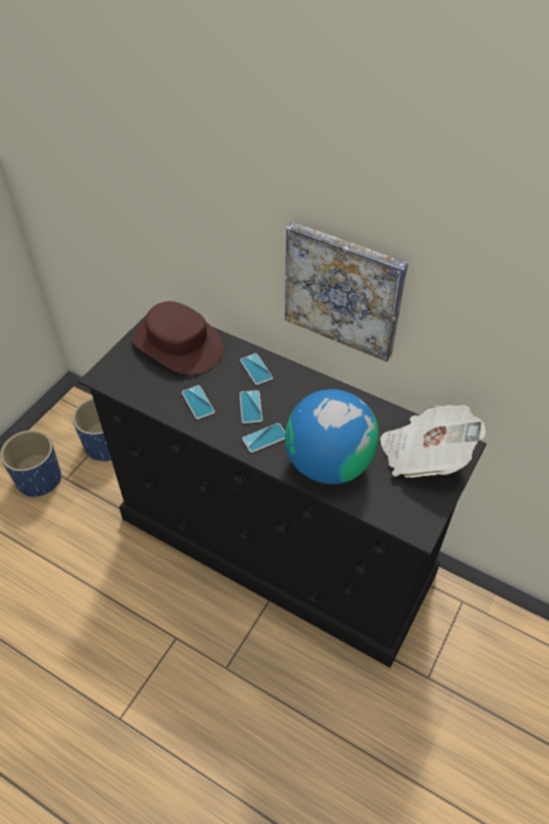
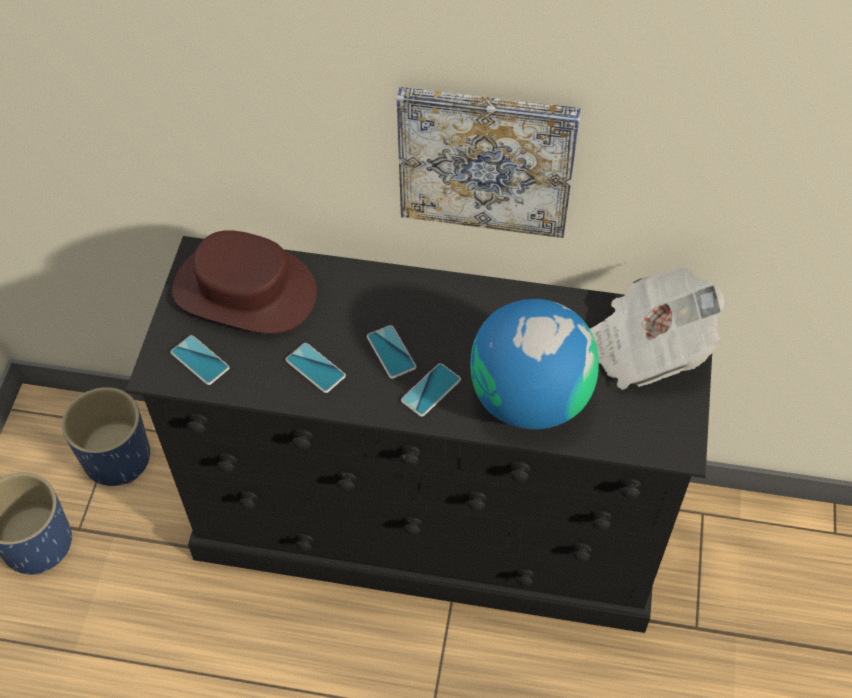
camera: 20 degrees left, 5 degrees up
(256, 369) = (373, 295): phone -> phone (200, 360)

